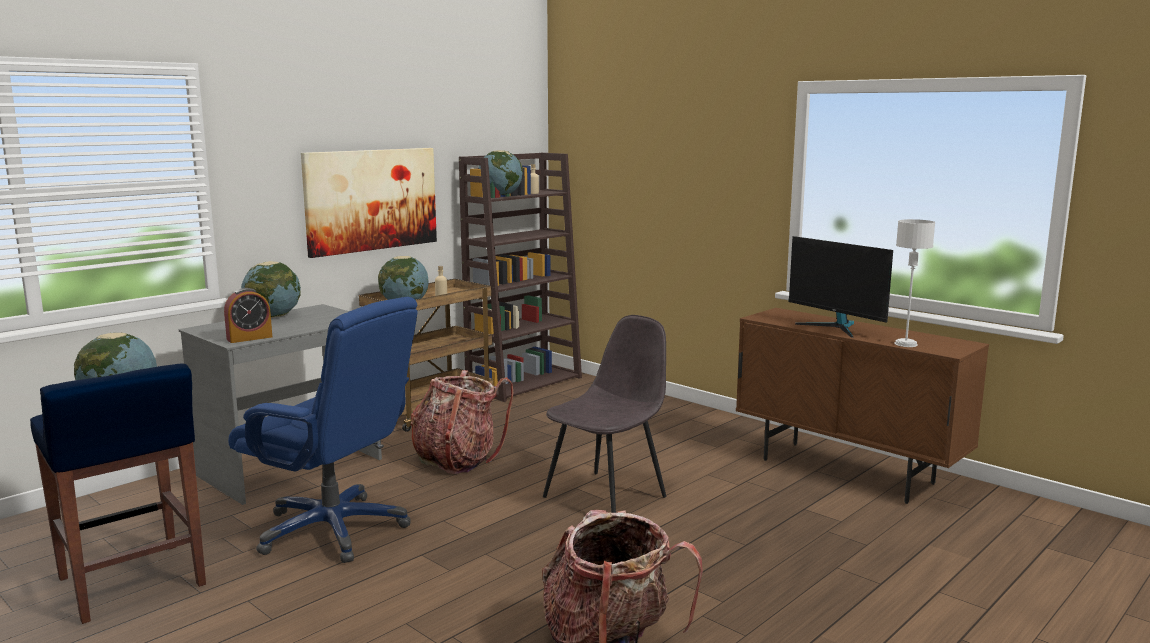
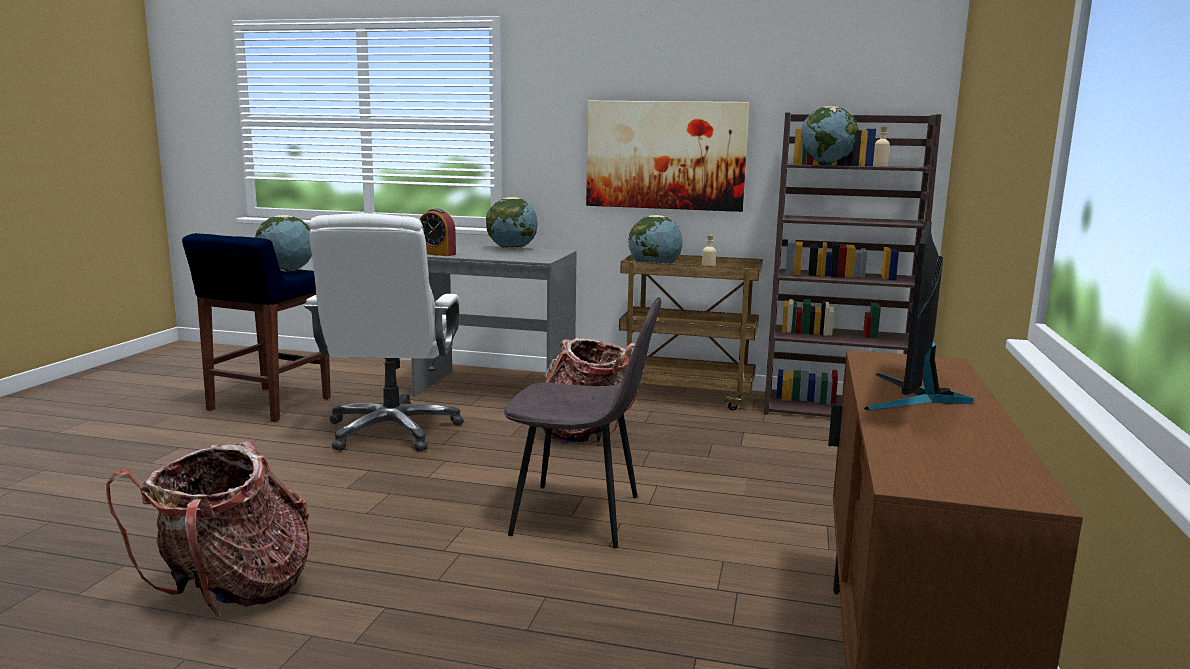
camera: 60 degrees right, 0 degrees up
(334, 530) = (392, 431): blue office chair -> white office chair
(906, 344) = (900, 446): grey table lamp -> none

